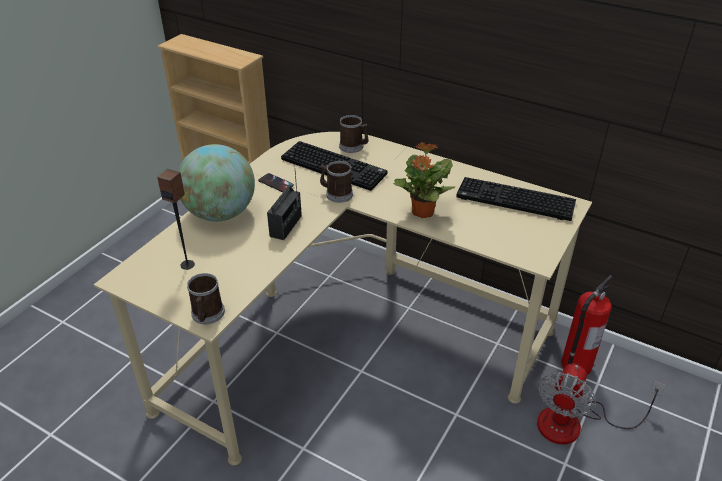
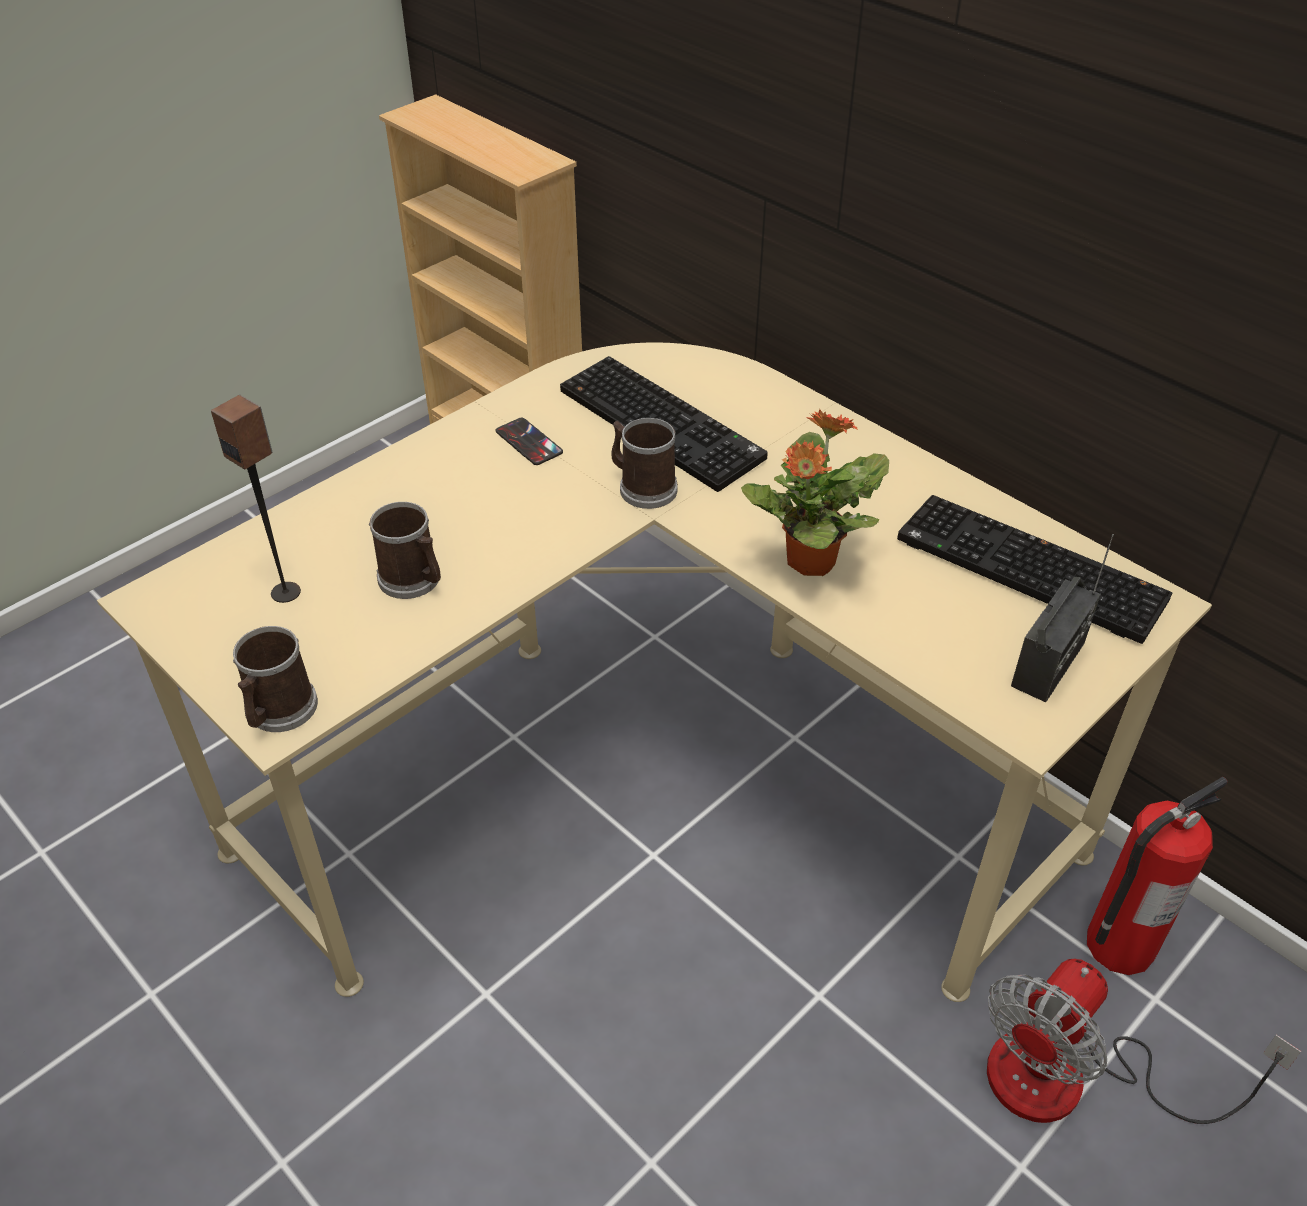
camera: 15 degrees right, 5 degrees up
(220, 213) = (394, 491): globe -> none
(286, 226) = (511, 542): radio -> radio (1048, 665)
(354, 147) = (720, 386): mug -> mug (414, 580)

